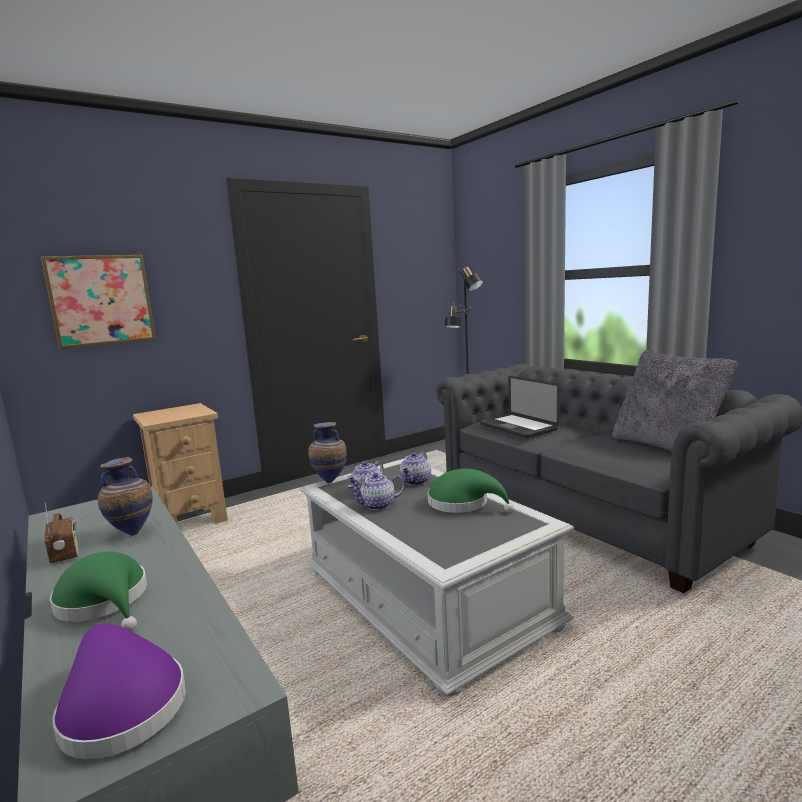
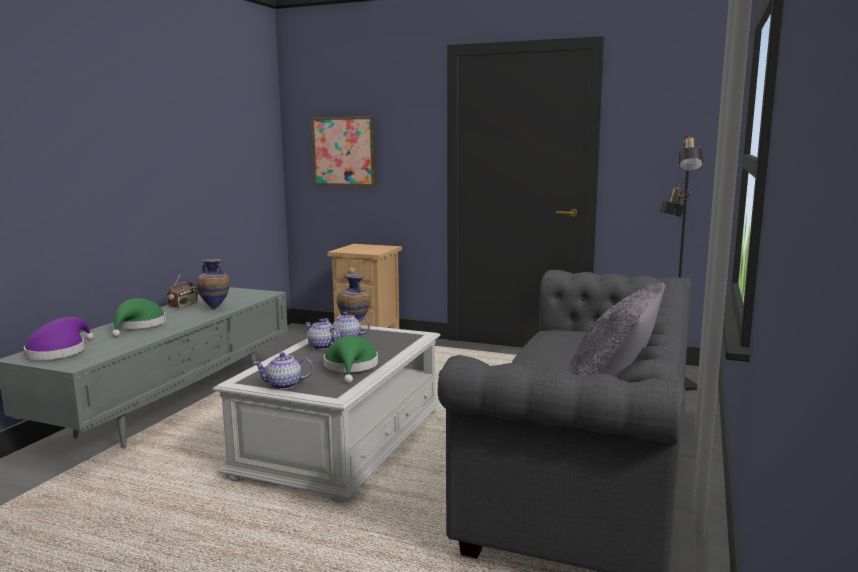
camera: 55 degrees right, 0 degrees up
(416, 481) = (383, 346): teapot -> teapot (284, 385)
(517, 427) = (562, 343): laptop -> none

